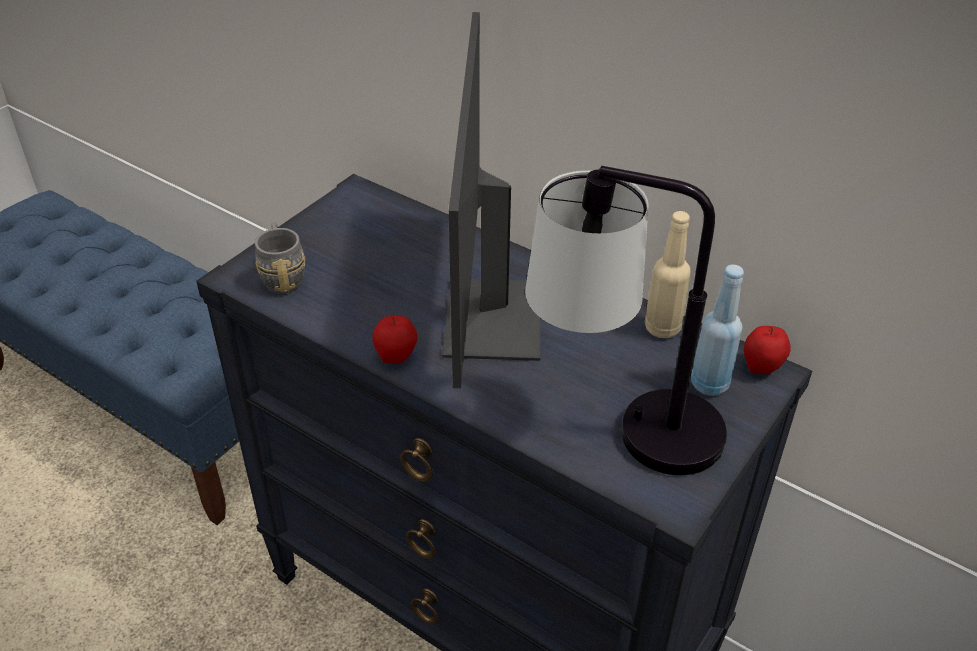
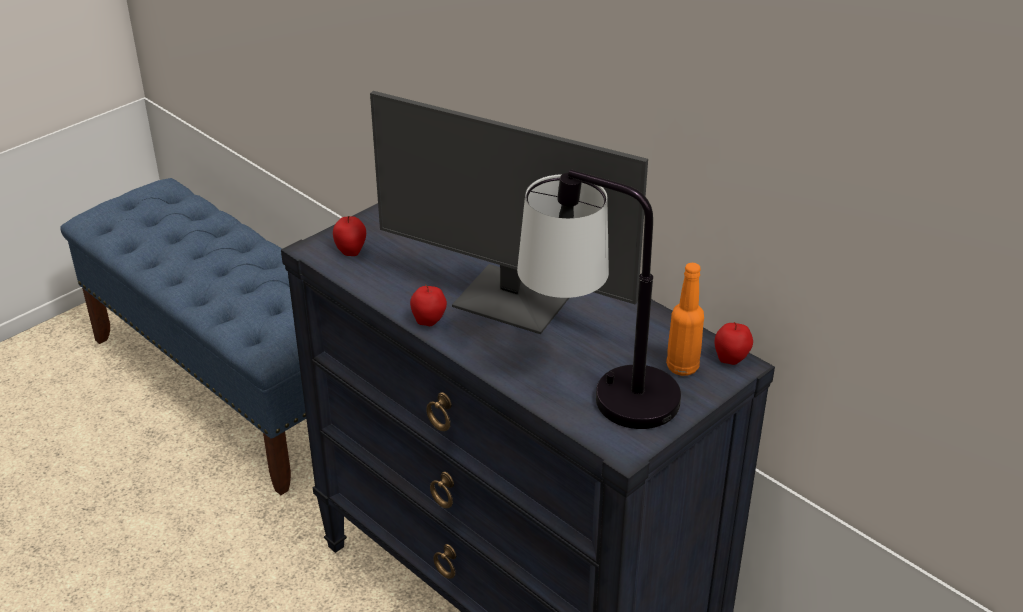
camera: 10 degrees right, 5 degrees down
(282, 275) = (351, 252): grey mug -> apple
(489, 319) = (512, 301): monitor -> monitor turned 75 degrees counterclockwise
(662, 328) = (657, 322): beige bottle -> none
(709, 384) = (682, 367): blue bottle -> orange bottle

